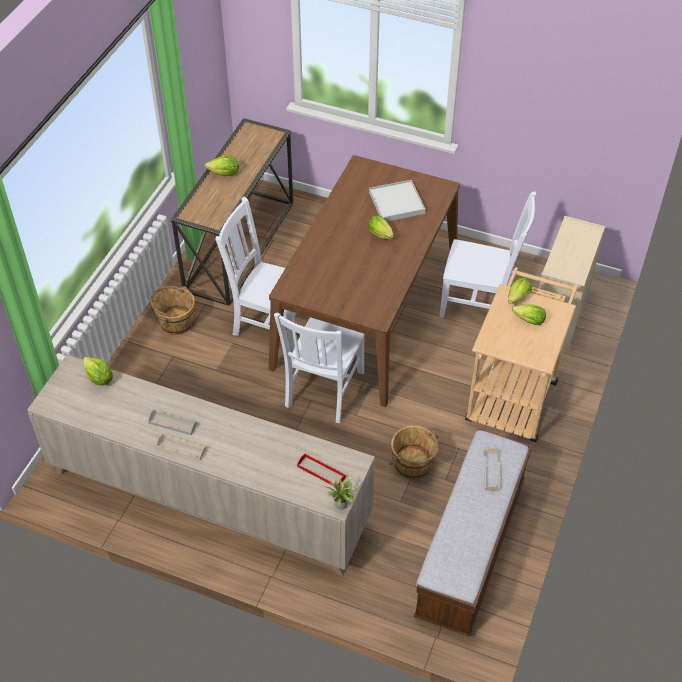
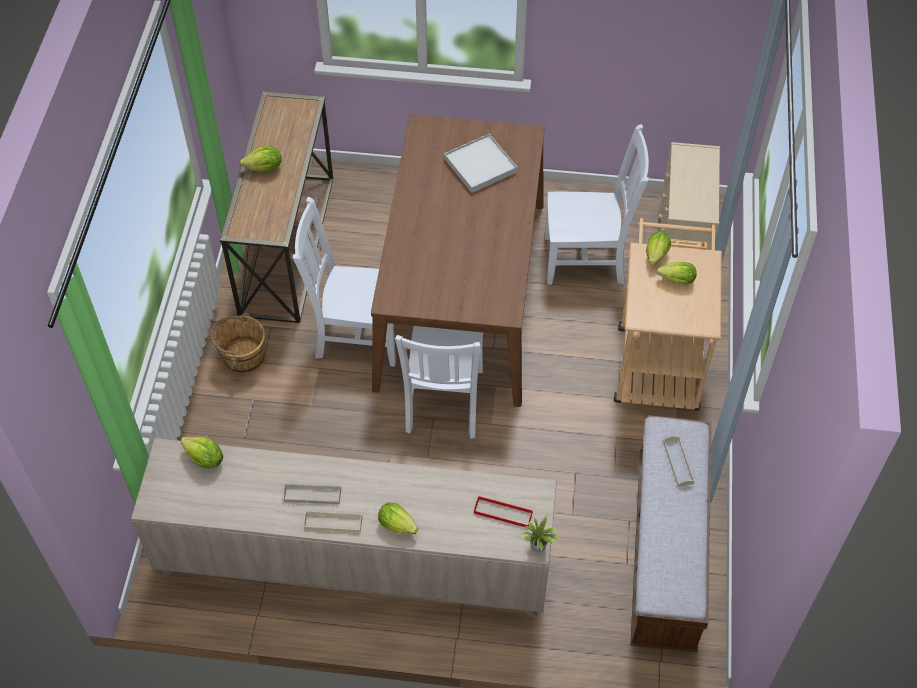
camera: 15 degrees left, 5 degrees up
(381, 235) = (476, 209): lettuce -> lettuce (399, 526)
(413, 464) = (573, 467): brown bucket -> none

